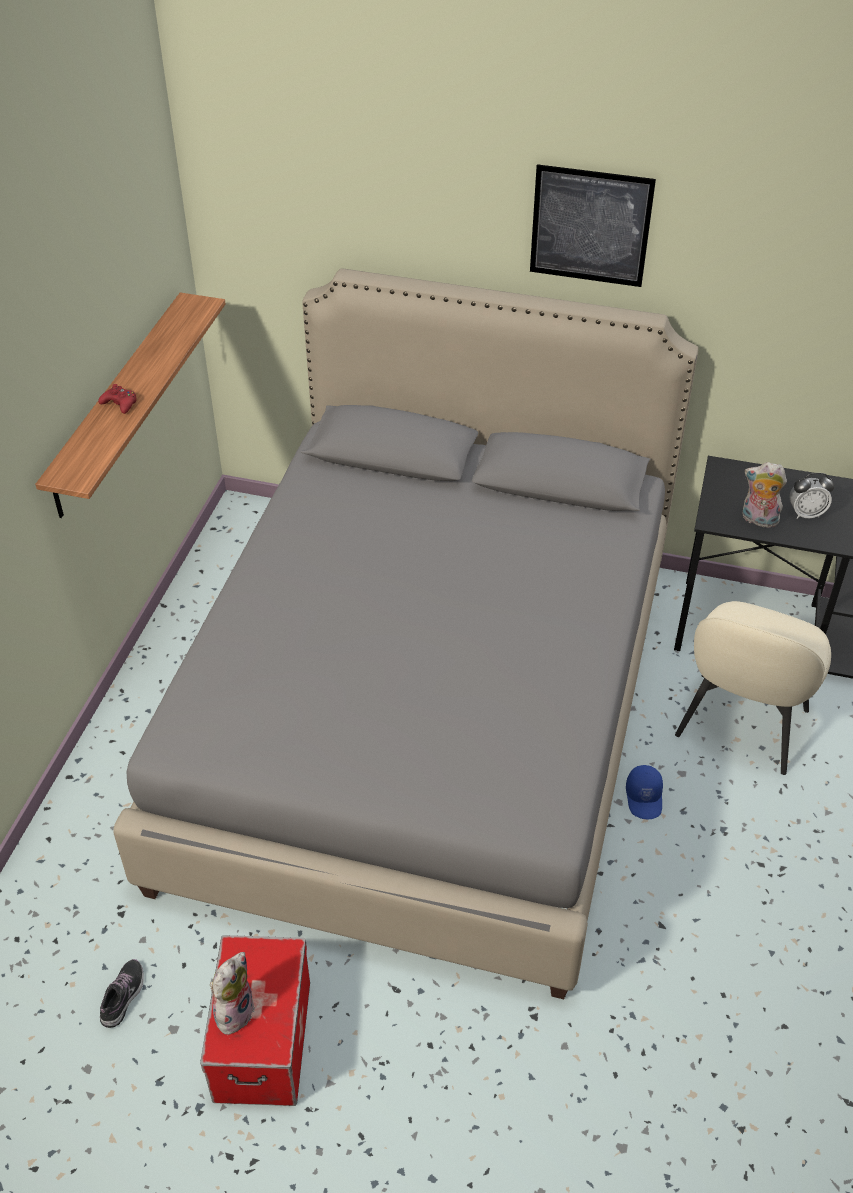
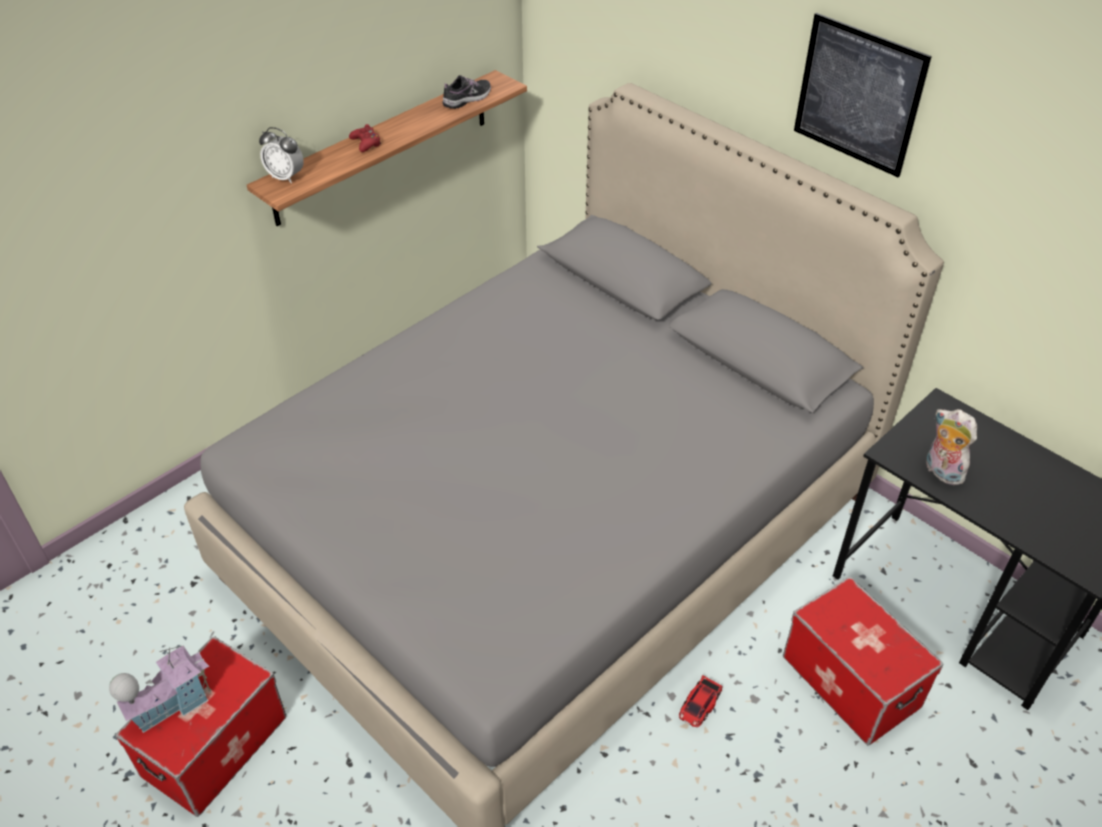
camera: 30 degrees right, 0 degrees up
(123, 996) = (144, 651): shoe -> shoe (467, 99)
(233, 1011) = (172, 704): plush toy -> toy house
(645, 798) = (699, 704): blue cap -> toy car
(740, 726) = (849, 681): beige chair -> storage box
(806, 514) = (1001, 486): alarm clock -> alarm clock (285, 177)

